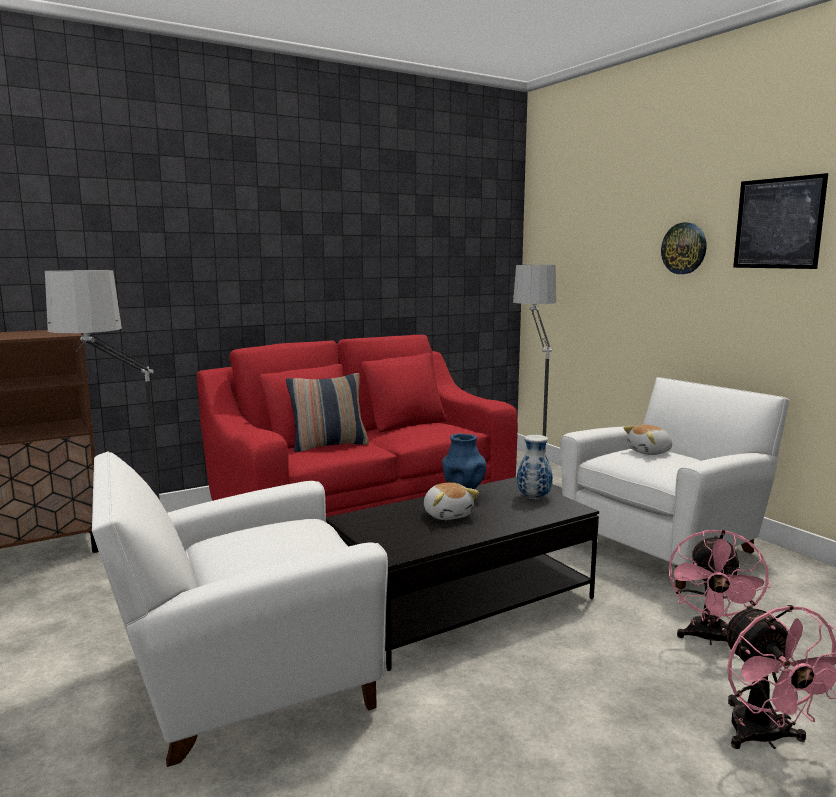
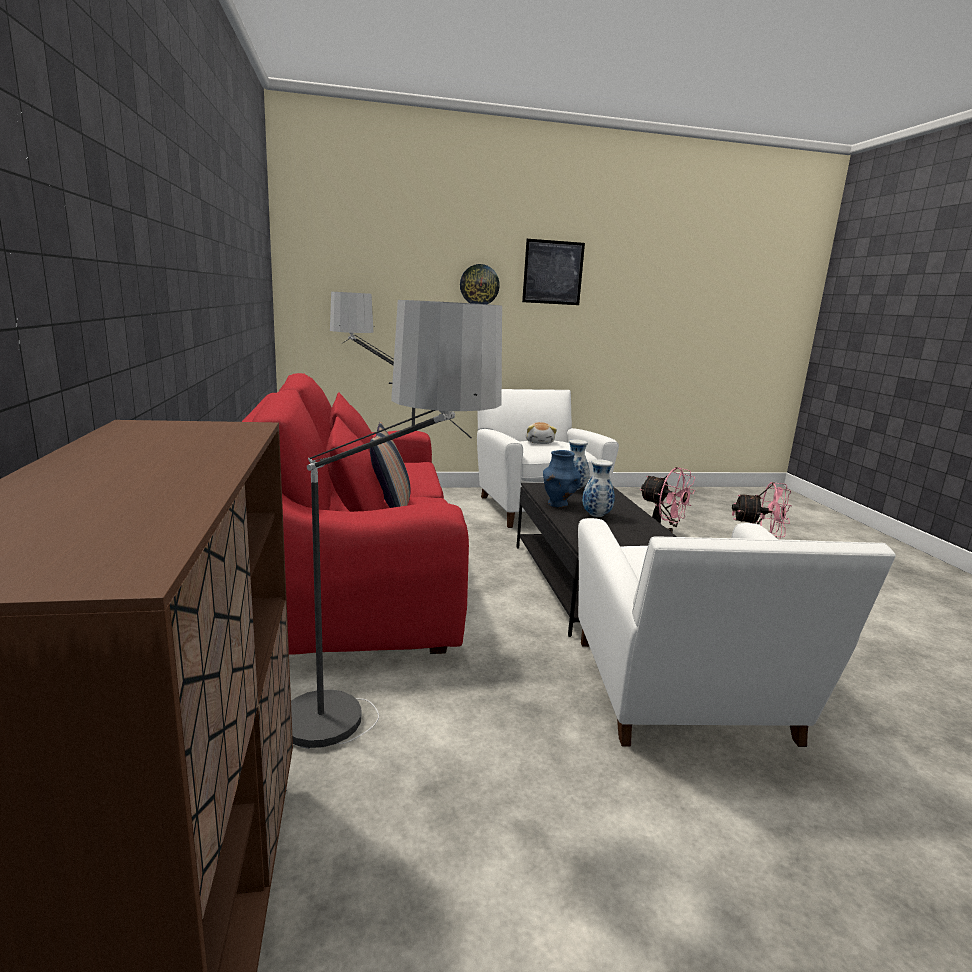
camera: 70 degrees left, 5 degrees up
(448, 514) = (595, 515): plush toy -> vase

